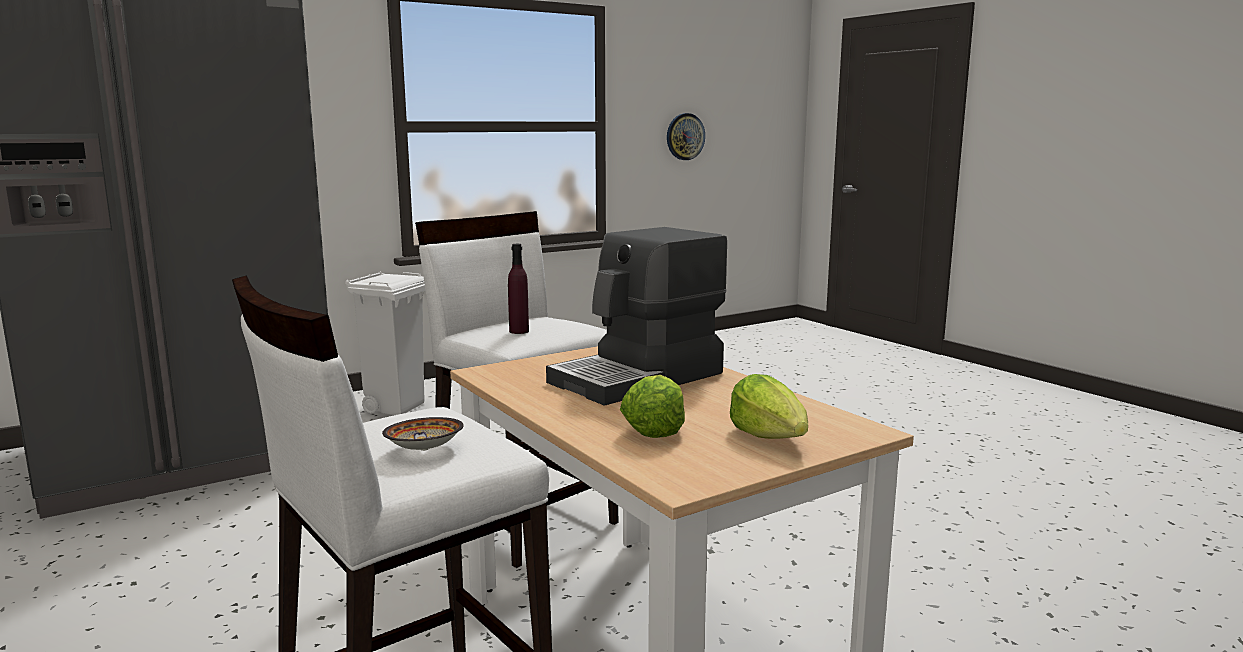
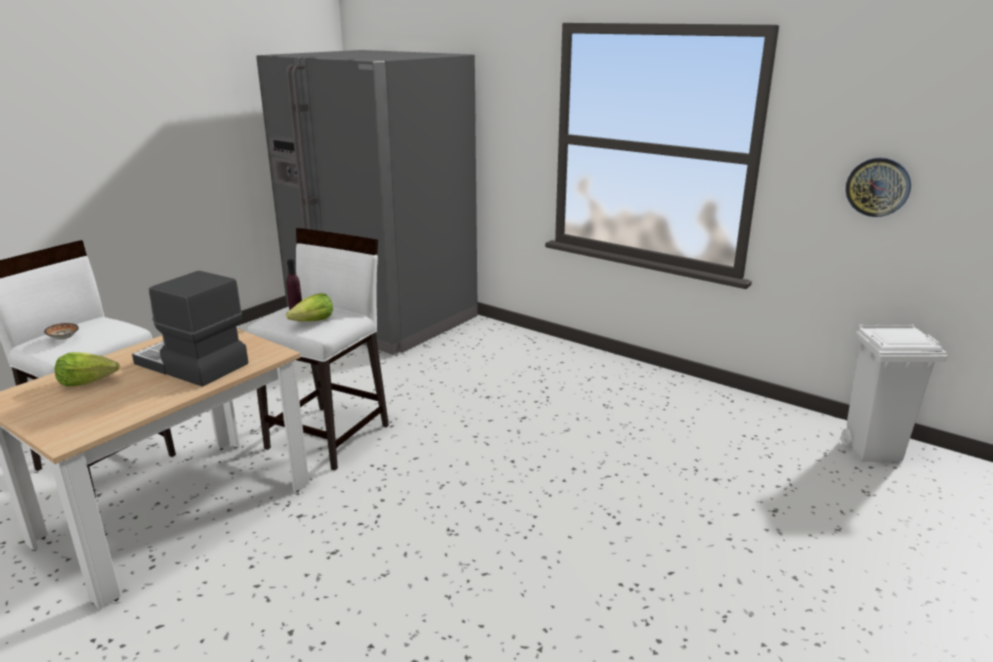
camera: 70 degrees right, 10 degrees up
(396, 407) = (496, 346): white trash can -> white trash can (873, 451)
(770, 437) = (63, 413): lettuce -> lettuce (313, 322)

